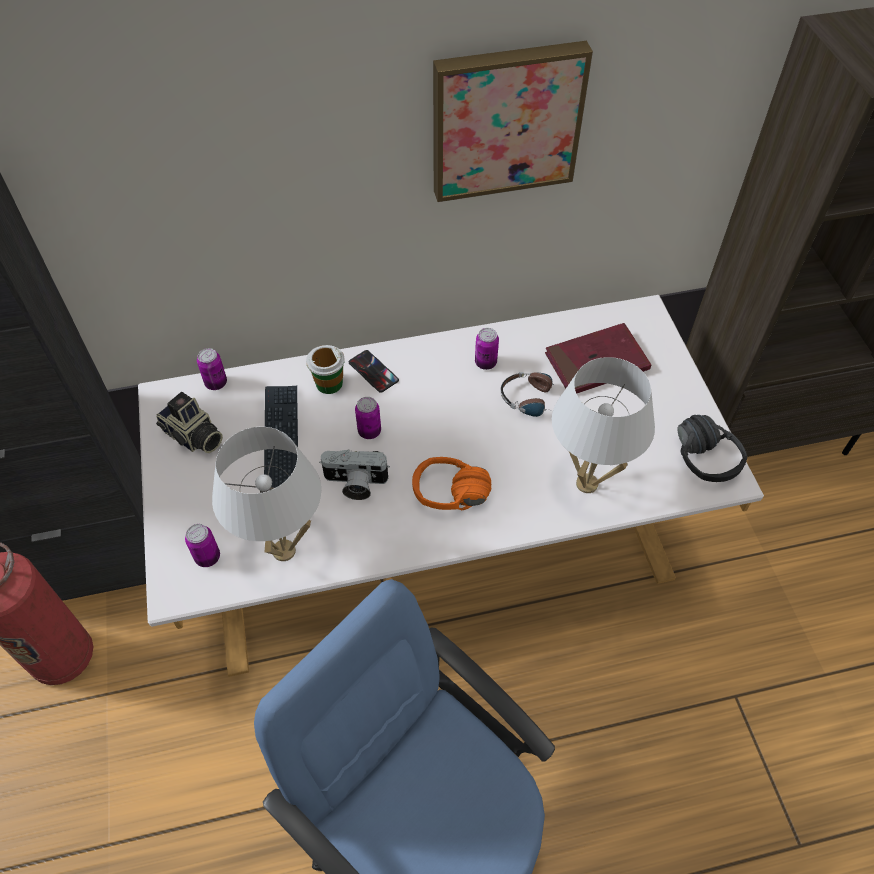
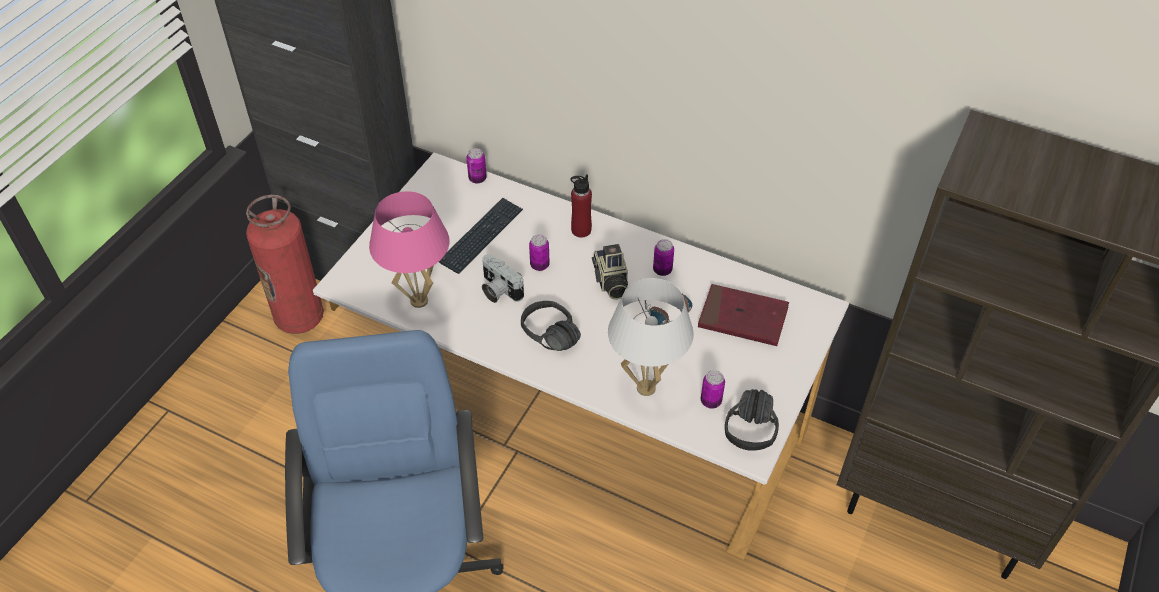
camera: 40 degrees right, 5 degrees down
(193, 437) = (433, 203): camera -> camera (610, 282)
(207, 557) = (375, 276): can -> can (711, 401)
(284, 550) = (419, 300): white table lamp -> pink table lamp
(329, 383) = (545, 220): cup -> none
(373, 371) = (581, 230): phone -> red bottle
(450, 503) = (544, 340): orange headphones -> black headphones
(505, 120) = (722, 83): picture -> none

